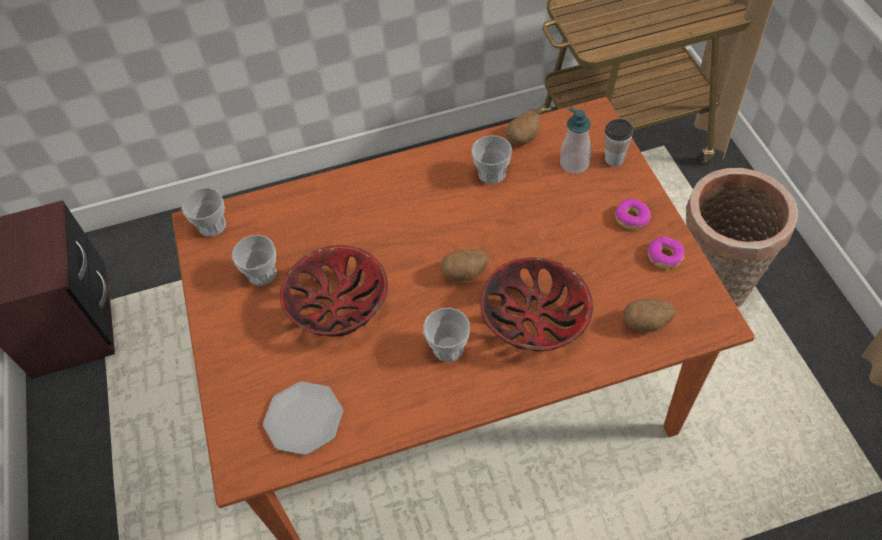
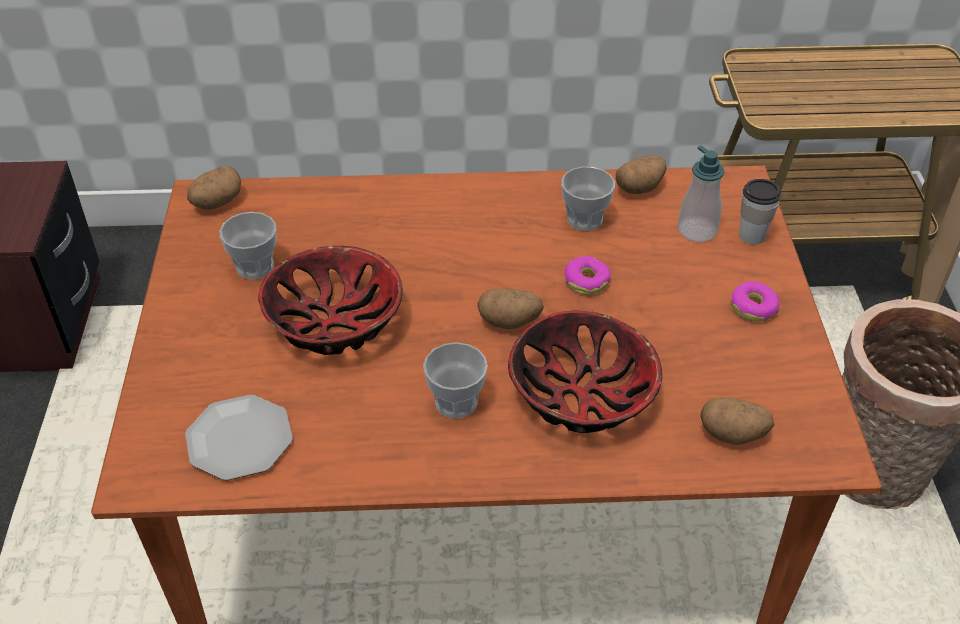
camera: 10 degrees right, 10 degrees down
(212, 226) = (216, 202): cup -> potato
(665, 256) = (784, 361): donut -> donut (586, 281)

